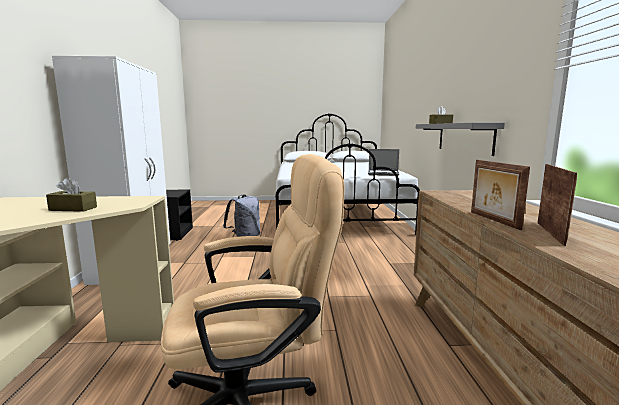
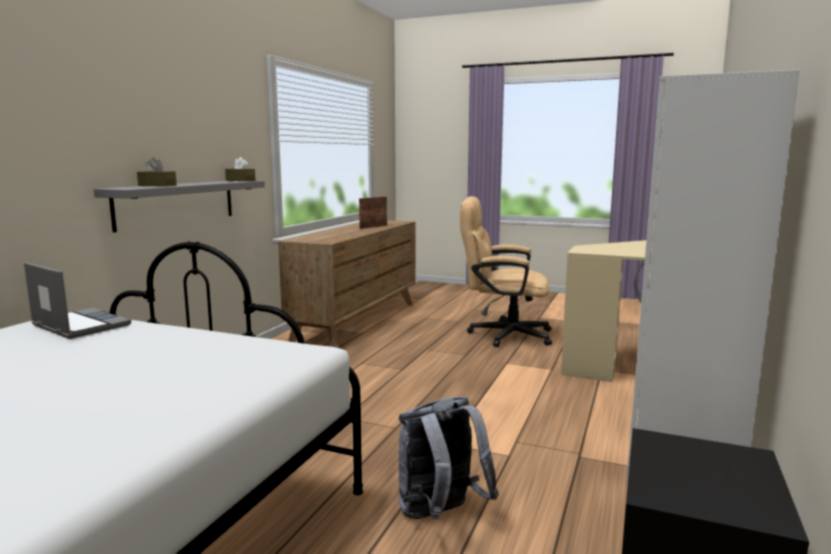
camera: 155 degrees left, 0 degrees up
(73, 209) = (625, 247): brown tissue box -> brown tissue box (240, 180)
(492, 220) = (375, 230): picture frame -> none

